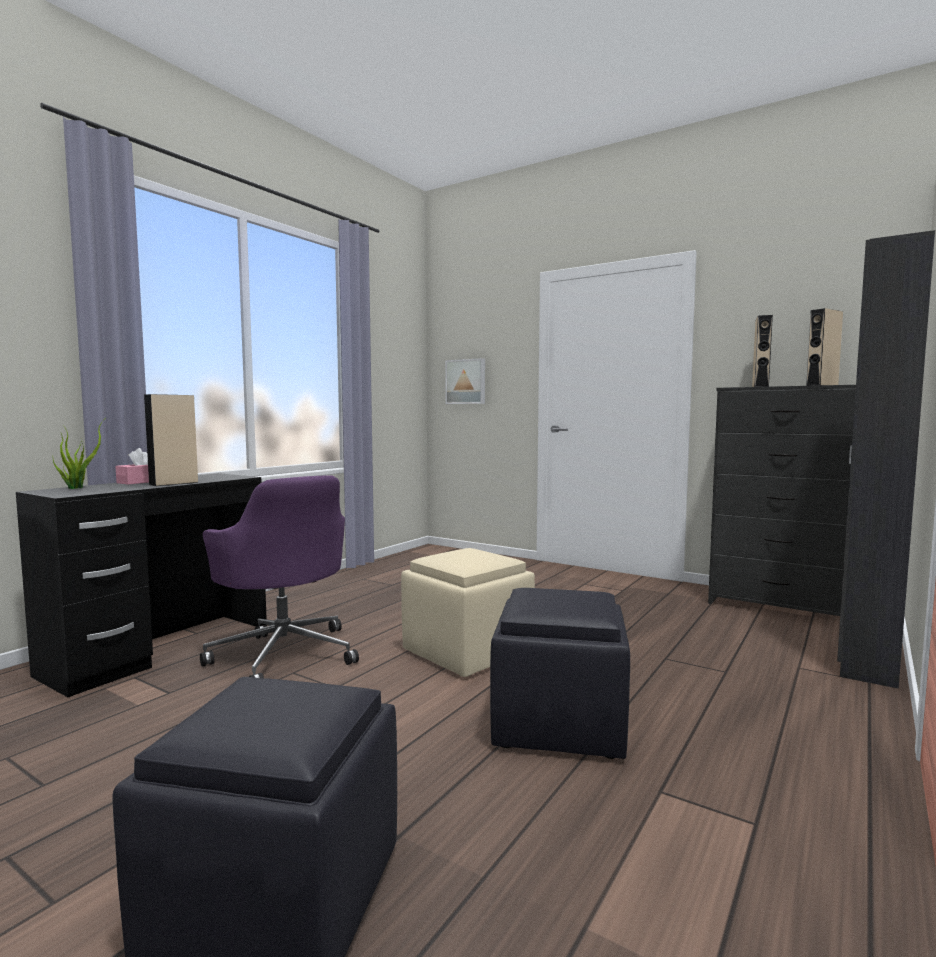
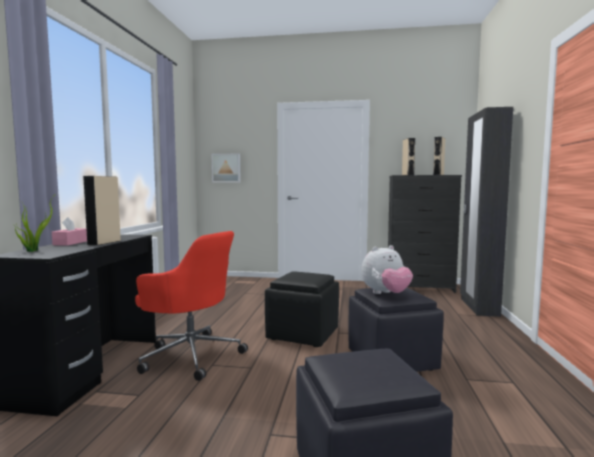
camera: 25 degrees left, 0 degrees up
(284, 654) = (191, 355): purple office chair -> red office chair
(467, 653) = (303, 334): beige ottoman -> black ottoman
(538, 601) = (385, 294): none -> plush toy

